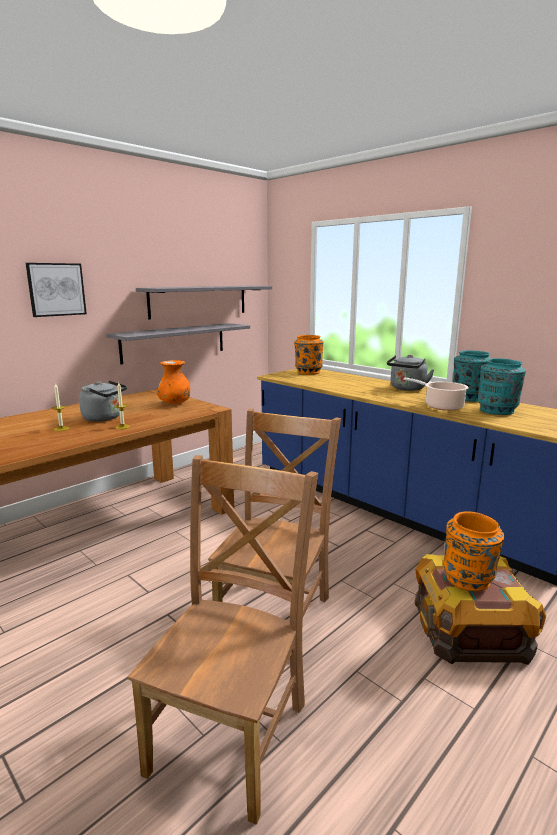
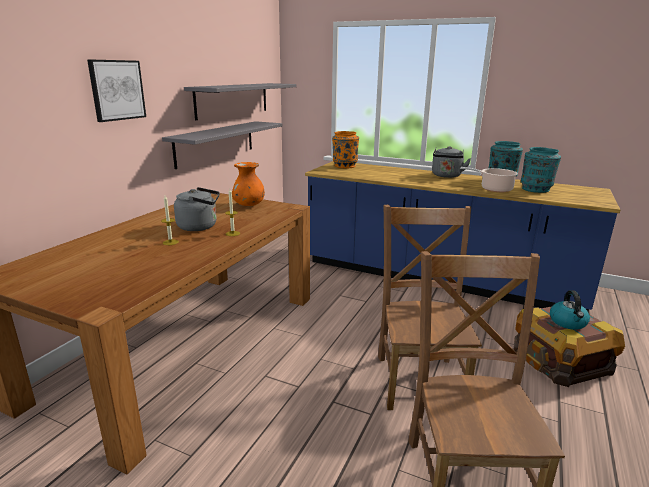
camera: 20 degrees left, 5 degrees up
(468, 580) = (568, 322): orange vase -> kettle

